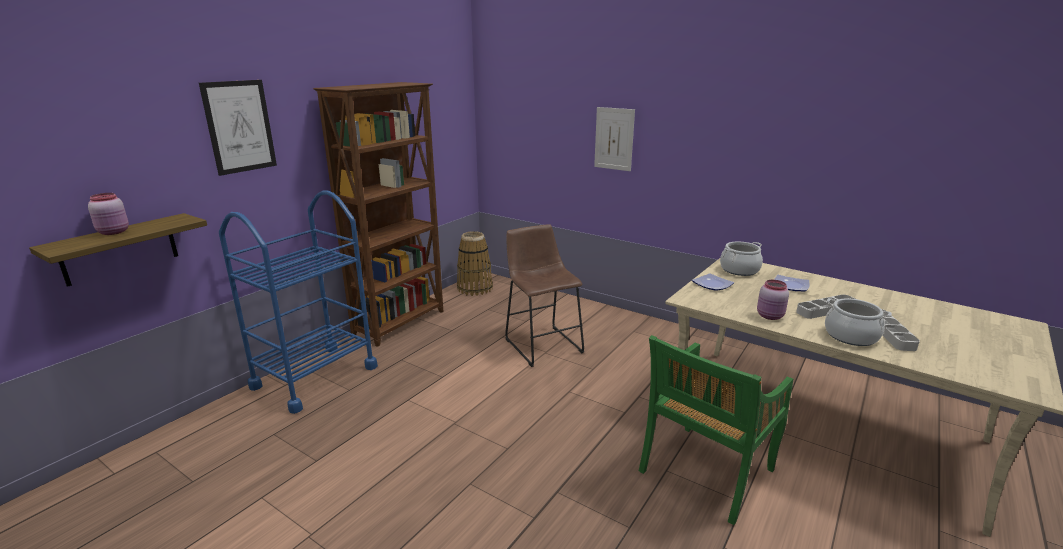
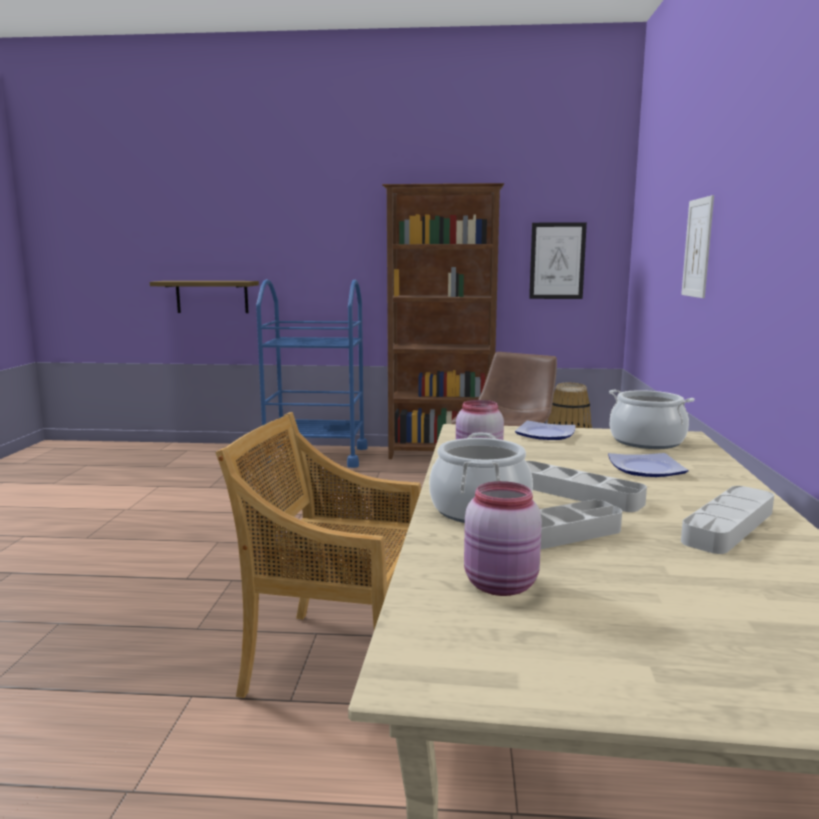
camera: 60 degrees right, 10 degrees down
(114, 232) = (203, 280): pink jar -> pink jar (502, 586)
(239, 127) = (314, 218): picture -> picture (557, 261)
(705, 472) = (334, 661): green chair -> beige chair
(875, 298) = (728, 526): none -> grey tray

